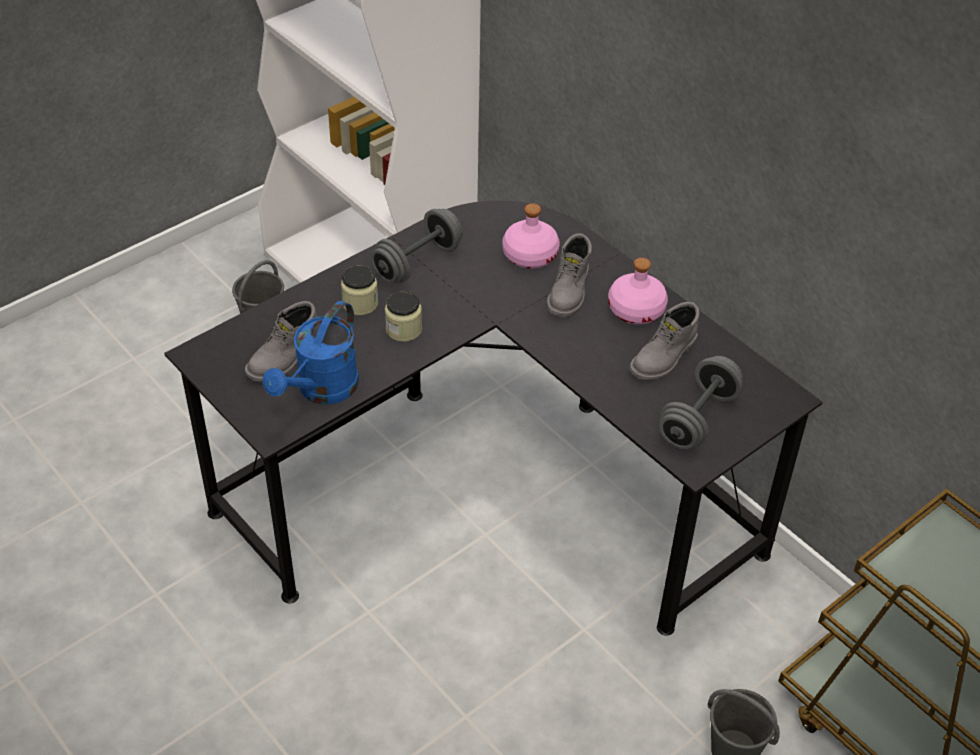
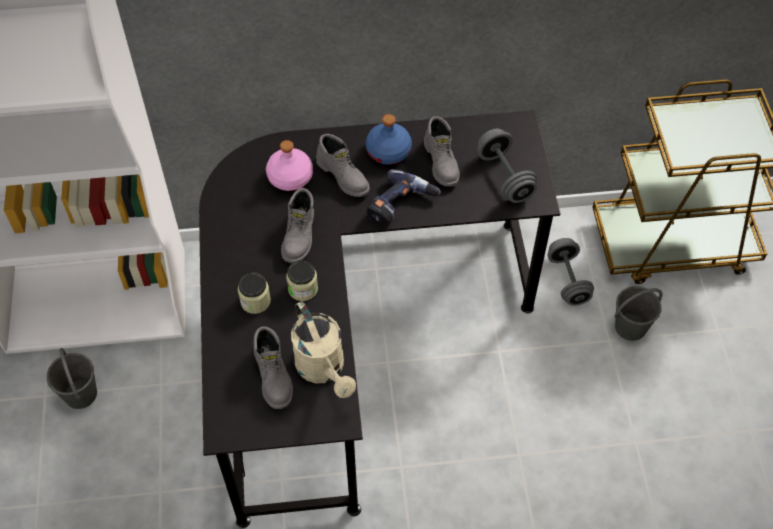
camera: 55 degrees left, 10 degrees up
(321, 391) = (324, 369): blue watering can -> beige watering can
(417, 263) = (242, 245): grey dumbbell -> grey dumbbell (568, 280)
(464, 297) = (300, 236): none -> grey boot
(574, 353) = (401, 206): none -> power drill
(637, 310) = (389, 151): pink bottle -> blue bottle

